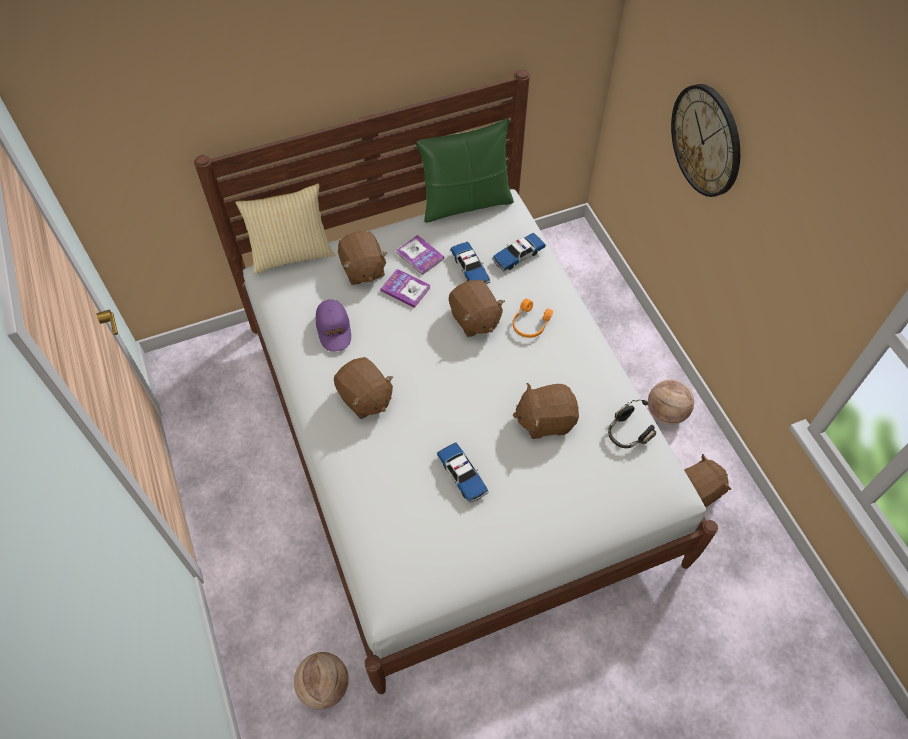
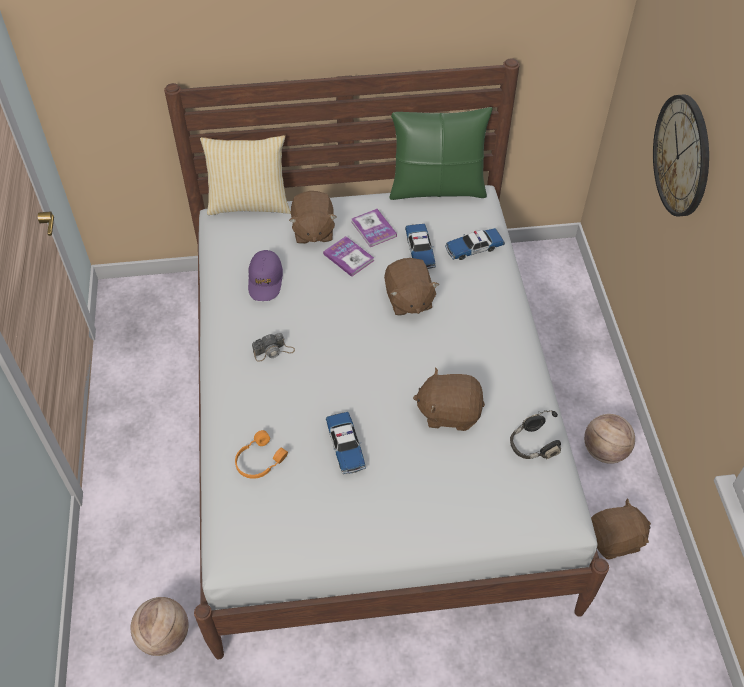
camera: 15 degrees right, 5 degrees down
(365, 398) = (273, 351): brown plush toy -> camera
(530, 323) = (464, 315): orange headphones -> orange headphones (259, 460)

